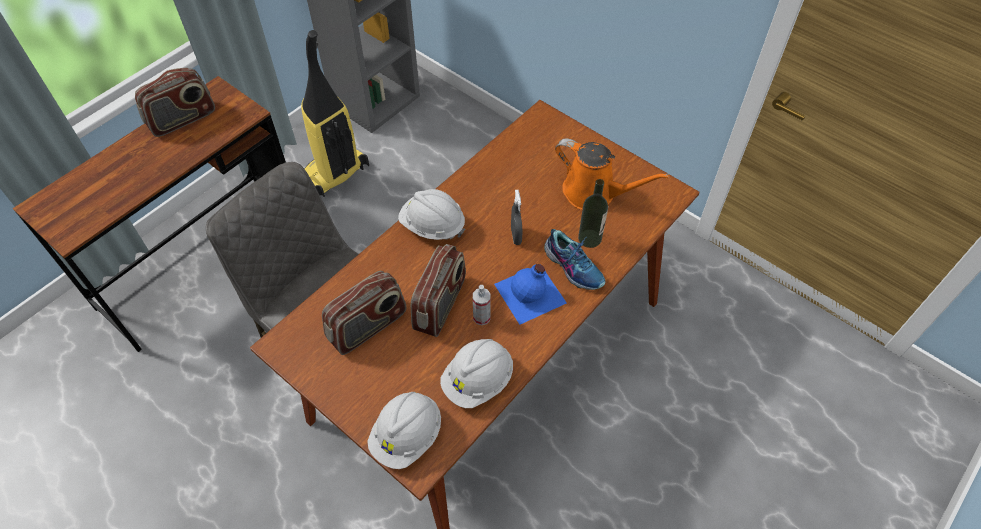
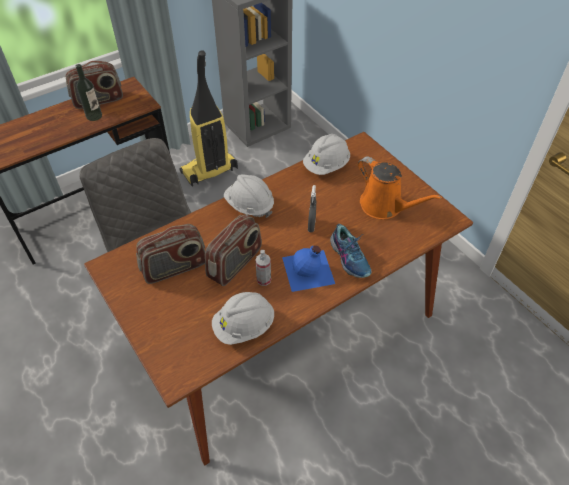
camera: 15 degrees right, 5 degrees down
(407, 436) = (174, 355): white hard hat -> white hard hat (326, 166)
(589, 238) = (370, 239): bottle -> bottle (94, 116)

